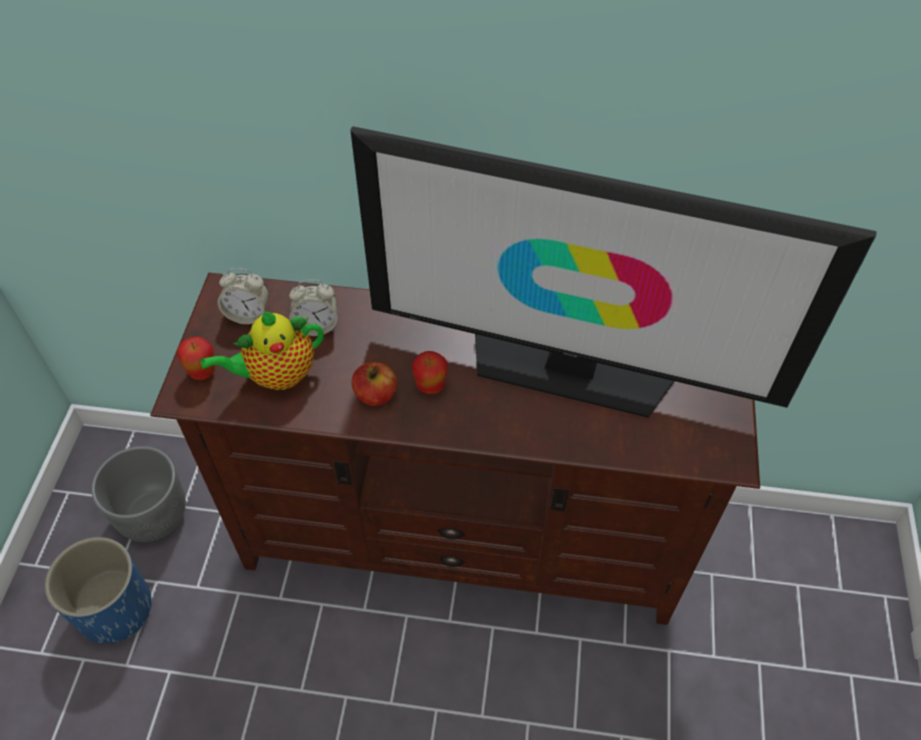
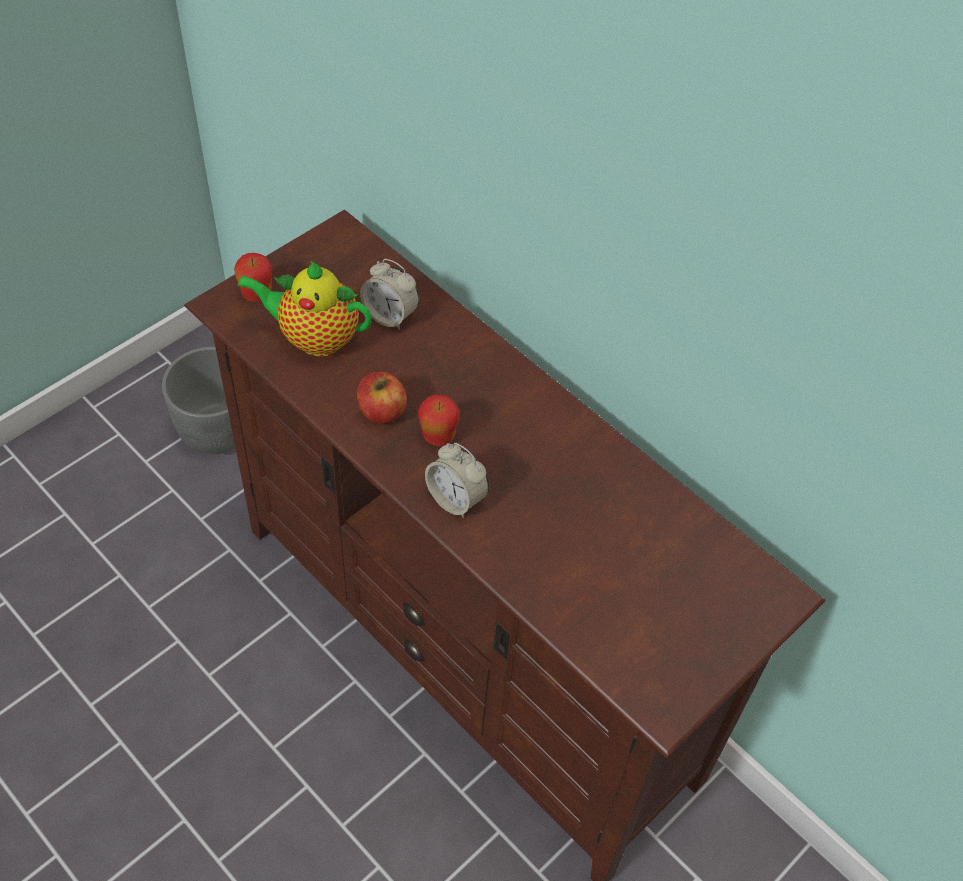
camera: 35 degrees right, 0 degrees up
(115, 609) = (122, 490): blue planter -> none
(248, 314) = (341, 268): alarm clock -> alarm clock (456, 498)
(570, 367) = (589, 508): television -> none

